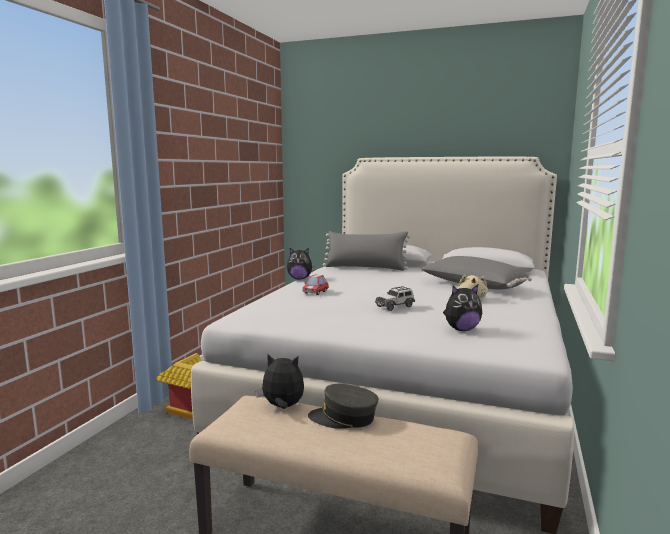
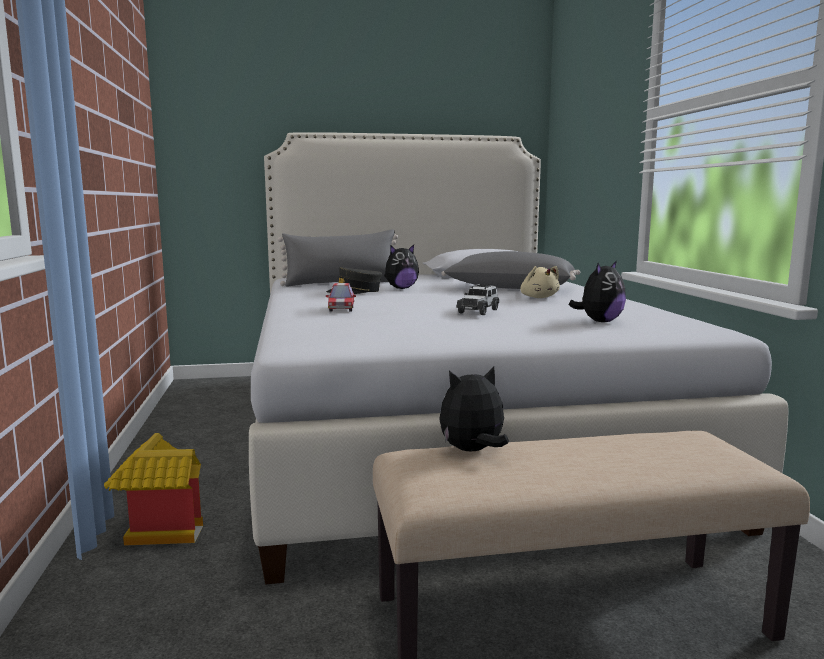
camera: 30 degrees left, 0 degrees up
(300, 279) = (278, 300): plush toy -> plush toy (401, 288)
(344, 418) = (569, 444): grey cap -> grey cap (355, 291)

